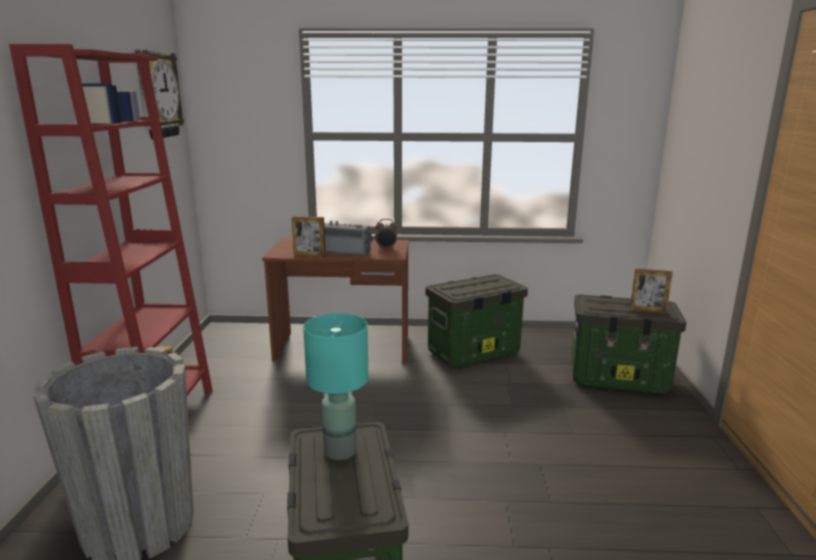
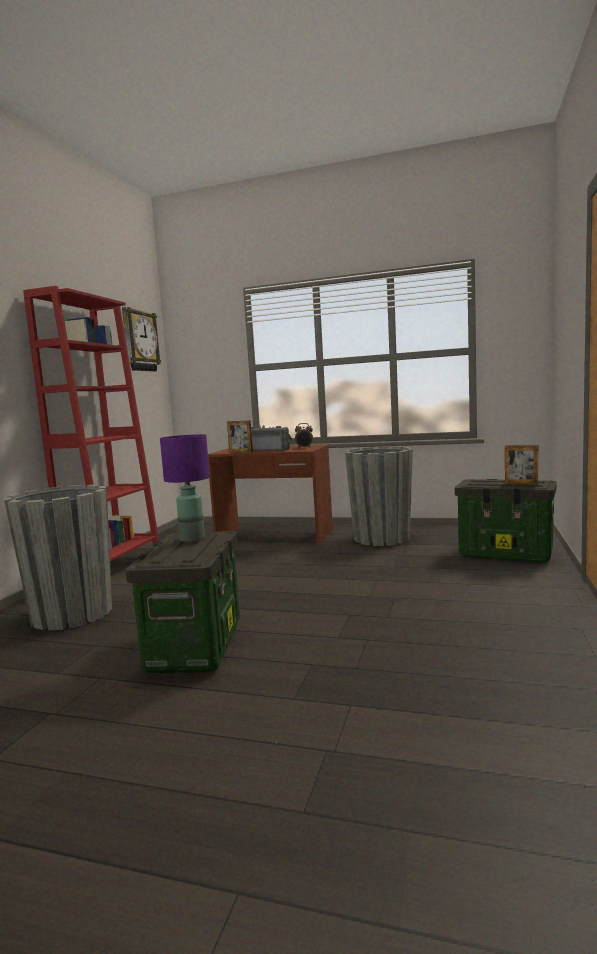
camera: 15 degrees right, 10 degrees down
(339, 450) = (192, 539): turquoise table lamp -> purple table lamp
(473, 353) = (381, 538): storage box -> grey planter

